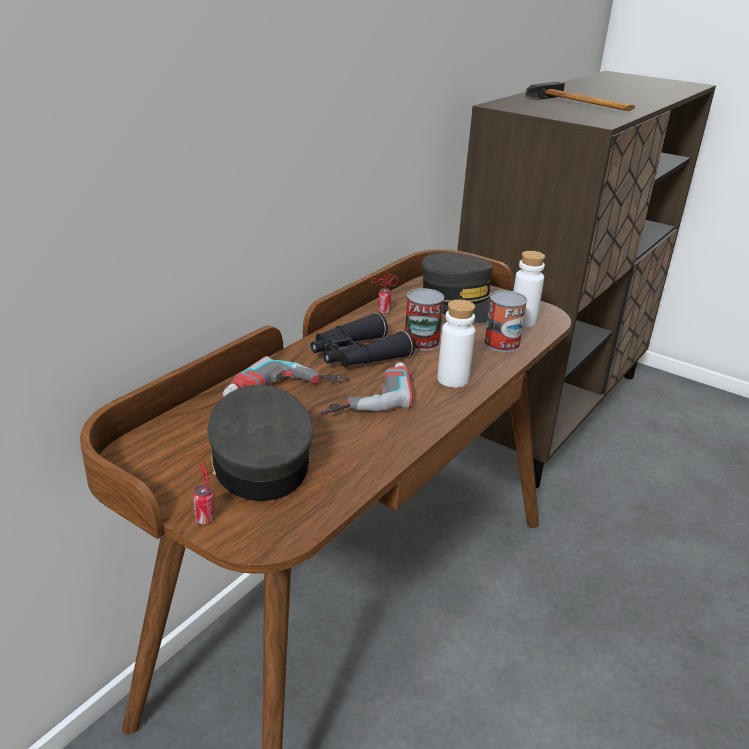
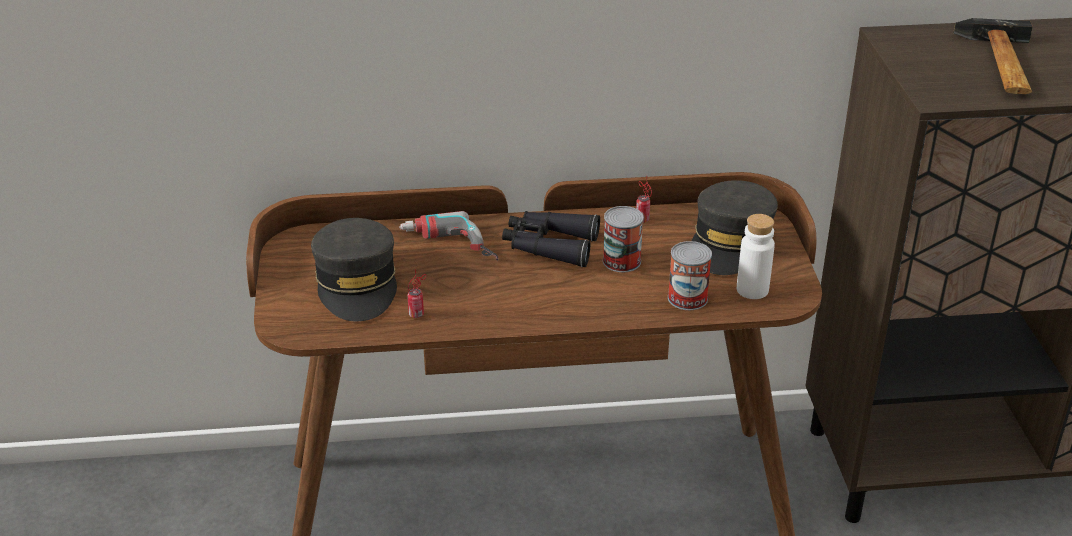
camera: 50 degrees right, 5 degrees up
(205, 517) = (279, 298): can -> can (417, 313)
(259, 461) = (357, 284): grey cap -> grey cap turned 135 degrees clockwise
(366, 395) = (498, 279): power drill -> none
(453, 379) = (583, 304): white bottle -> none

